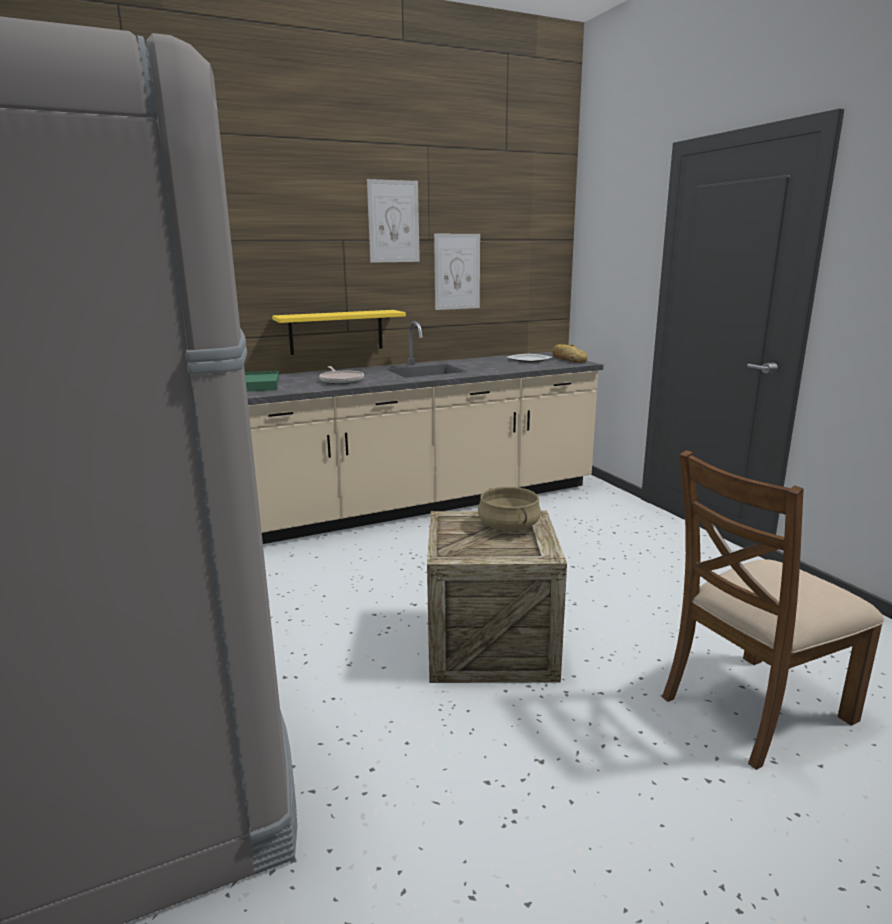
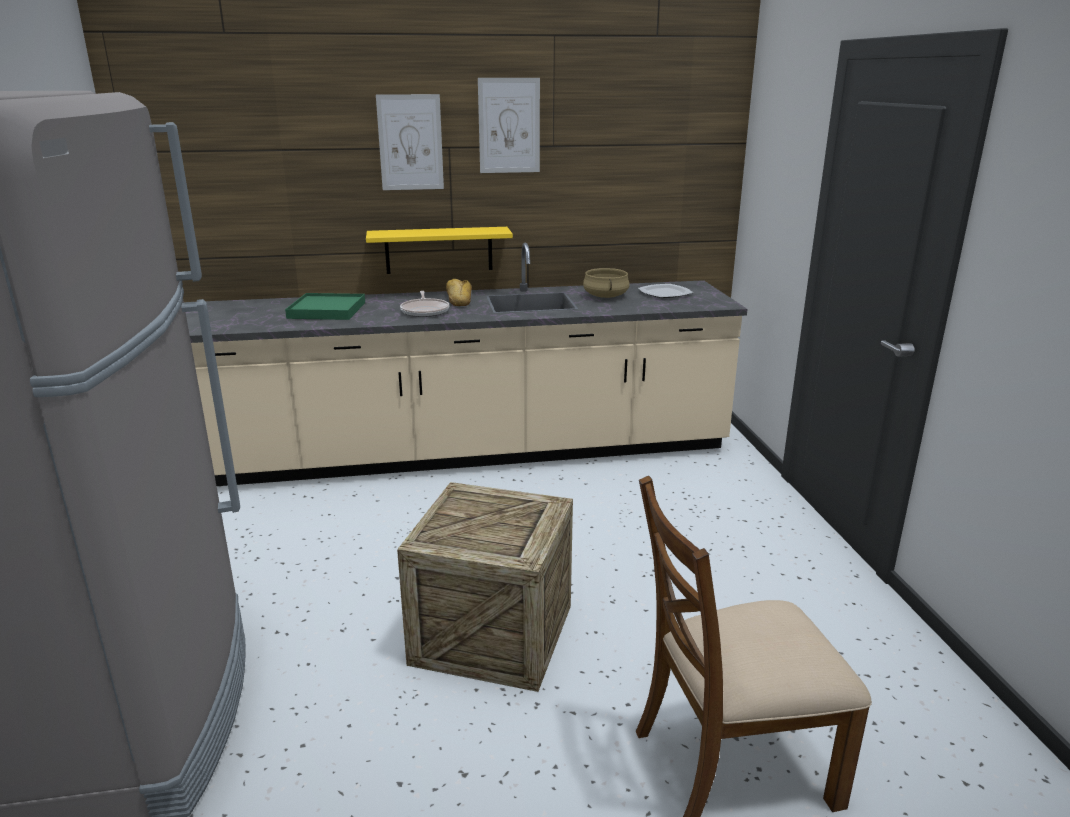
camera: 15 degrees right, 5 degrees up
(457, 271) = (587, 183): picture -> picture (410, 142)
(508, 526) = (514, 514): beige cooking pot -> beige cooking pot (605, 296)
(568, 359) = (712, 297): bread -> bread (458, 299)

